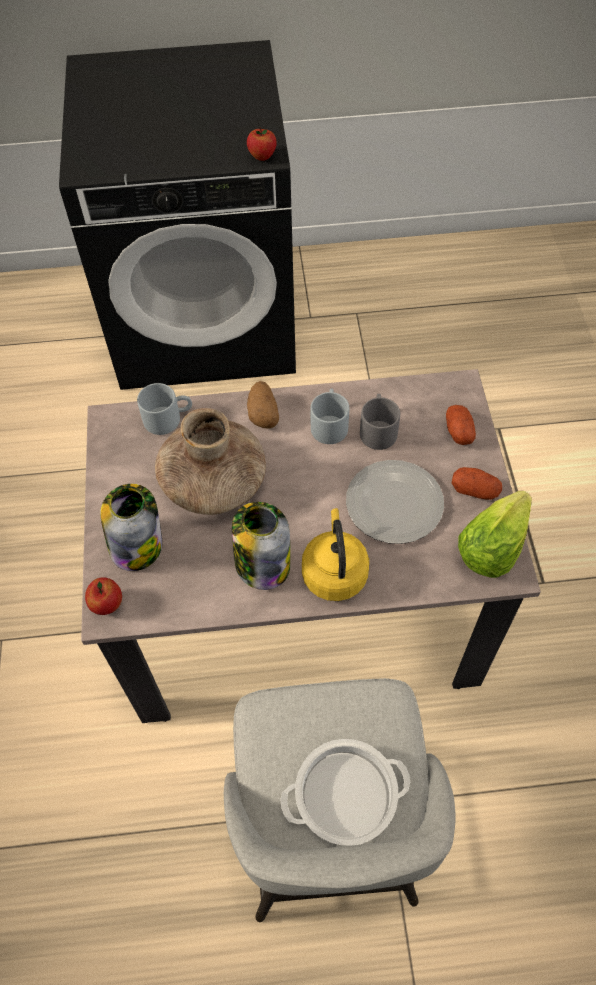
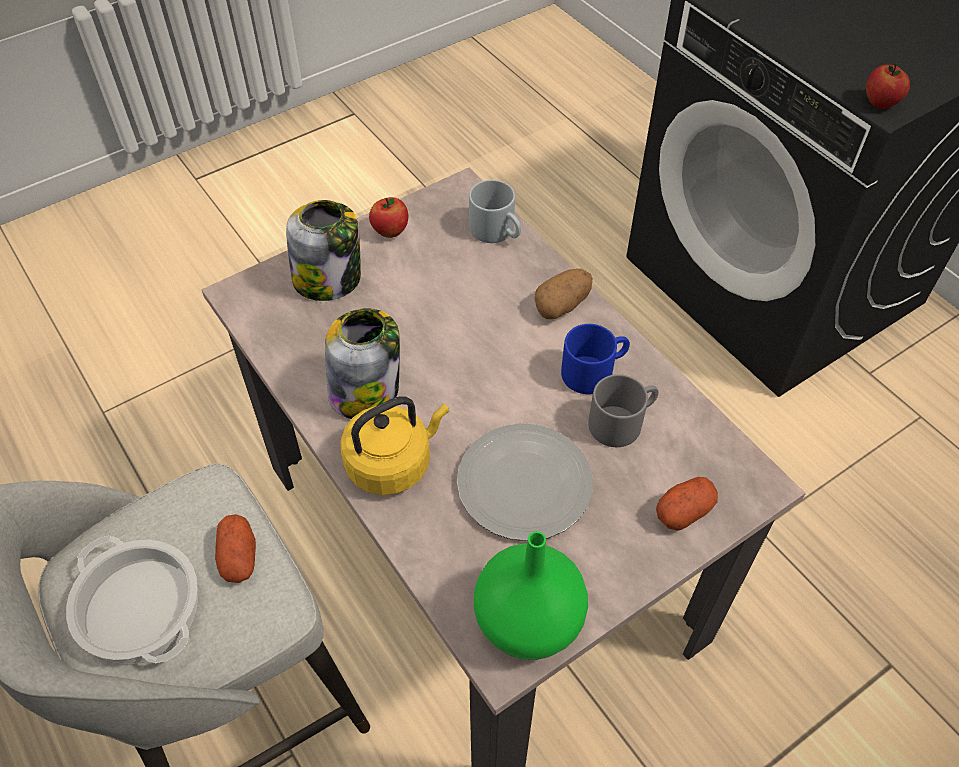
camera: 60 degrees right, 5 degrees down
(107, 604) = (249, 289): apple -> apple (390, 231)
(214, 481) = (443, 304): brown vase -> none
(329, 423) = (594, 370): grey mug -> blue mug
(475, 490) = (604, 566): potato -> potato (239, 557)
(491, 548) = (527, 621): lettuce -> green vase

